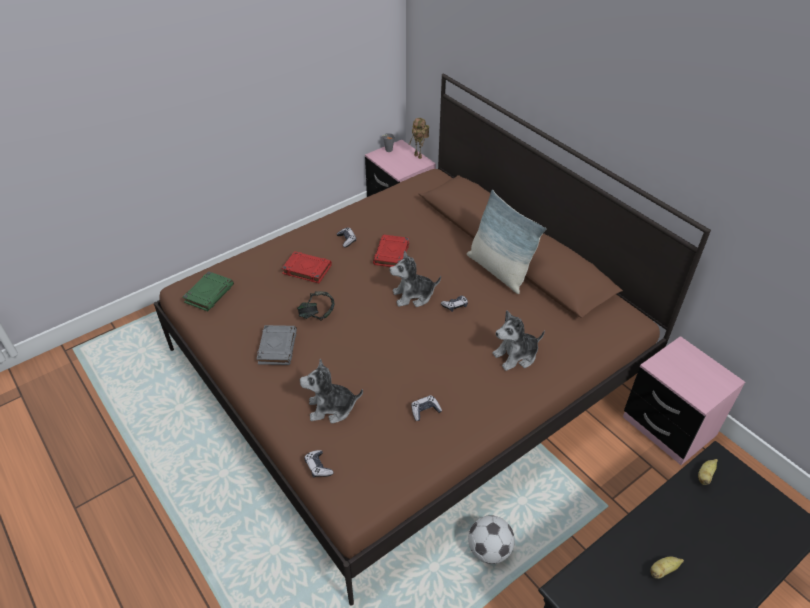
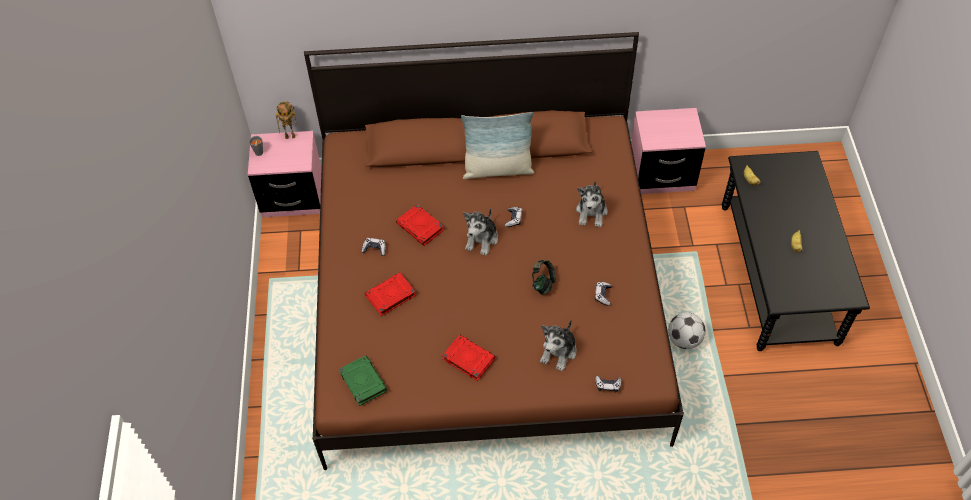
camera: 55 degrees left, 10 degrees up
(277, 347) = (468, 359): grey book -> red book
(317, 315) = (453, 314): headphones -> headphones (543, 283)

